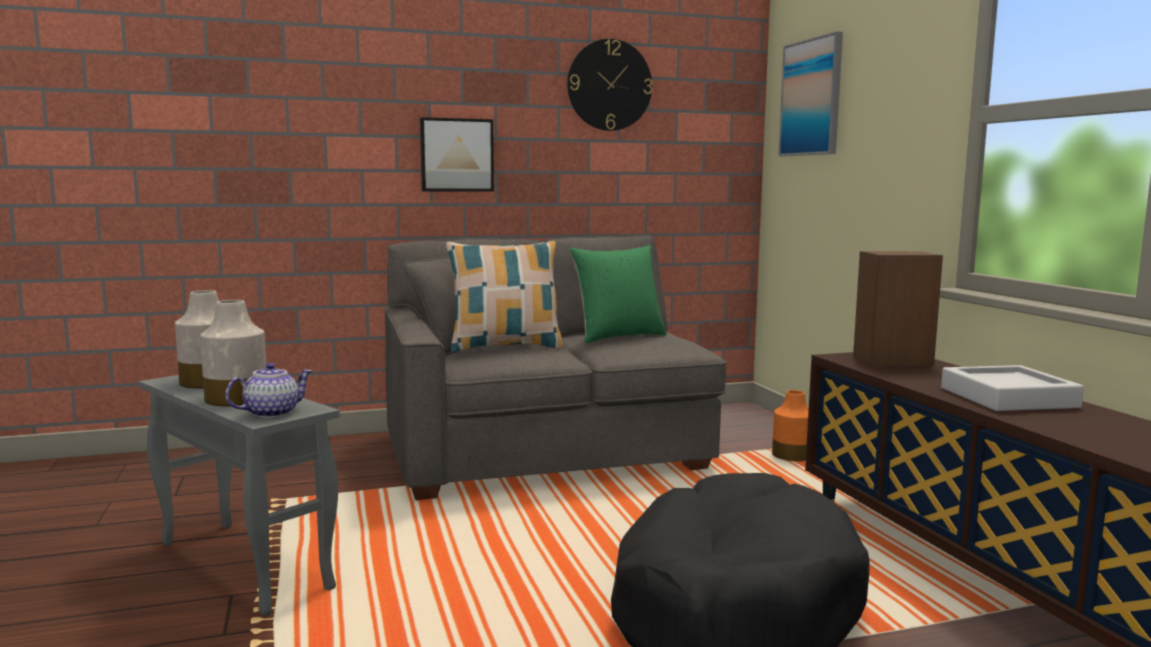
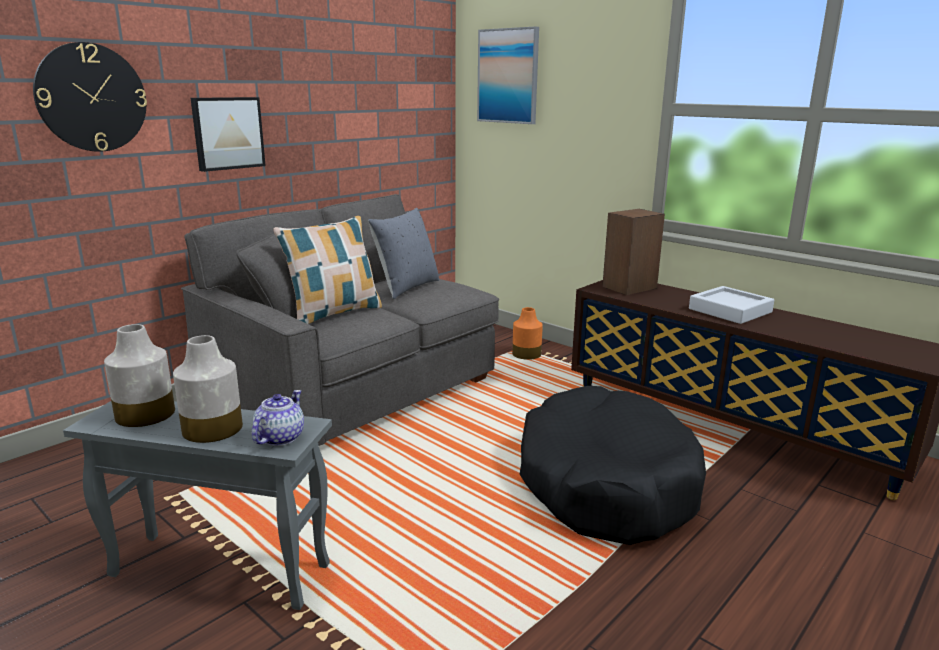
camera: 30 degrees left, 10 degrees up
(609, 85) = (347, 61): wall clock -> wall clock (91, 98)
(618, 336) = (406, 287): green pillow -> grey pillow

